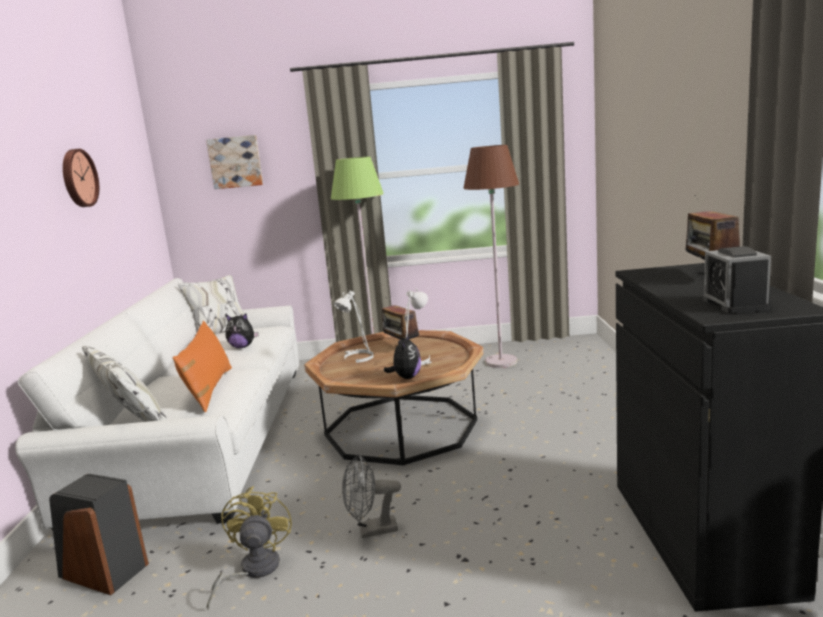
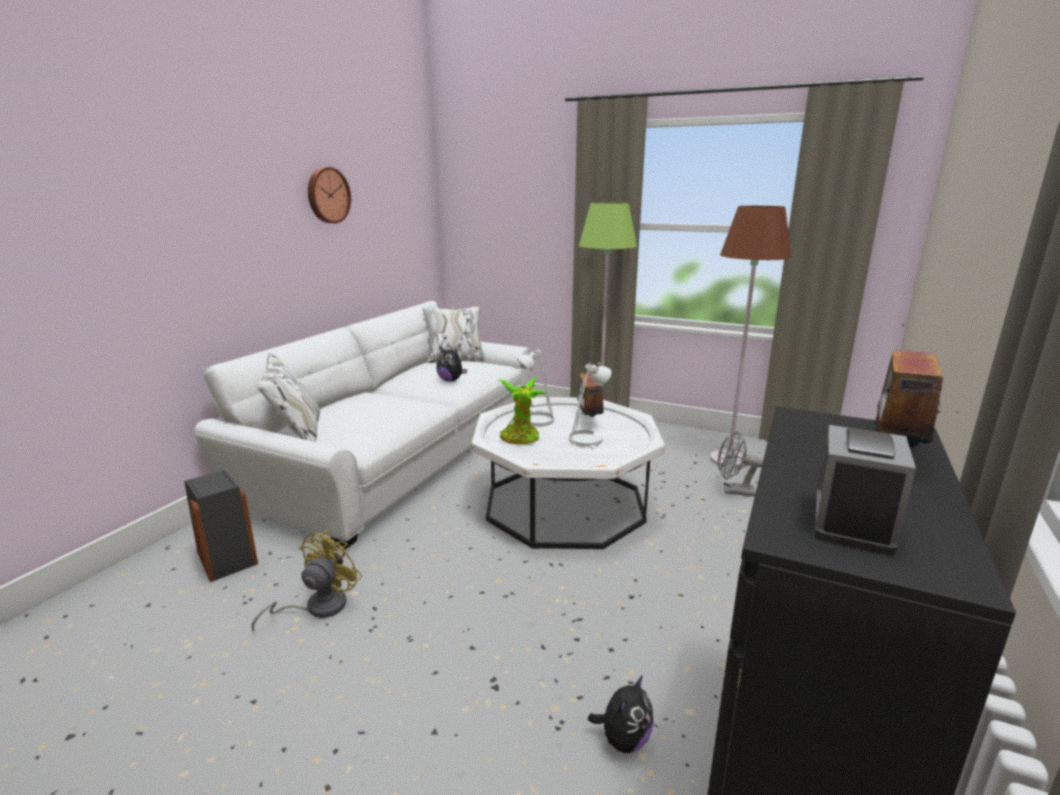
camera: 25 degrees right, 5 degrees up
(209, 389) = (379, 417): orange pillow -> none
(235, 162) = (506, 194): picture -> none
(361, 373) = (521, 439): none -> potted plant
(371, 531) = (442, 611): grey fan -> grey fan (733, 491)
(401, 428) = (564, 504): brown coffee table -> white coffee table
(406, 377) = (556, 458): plush toy -> plush toy (623, 740)

